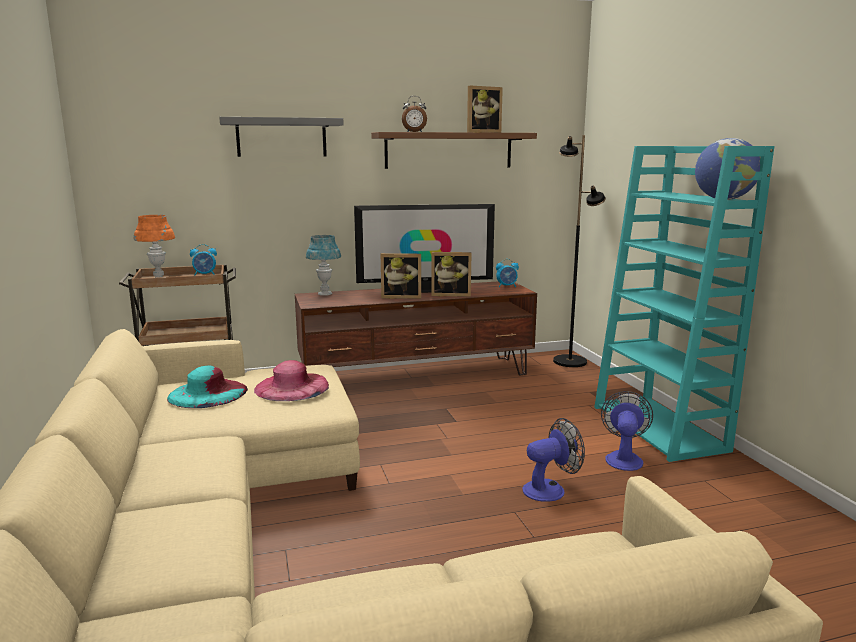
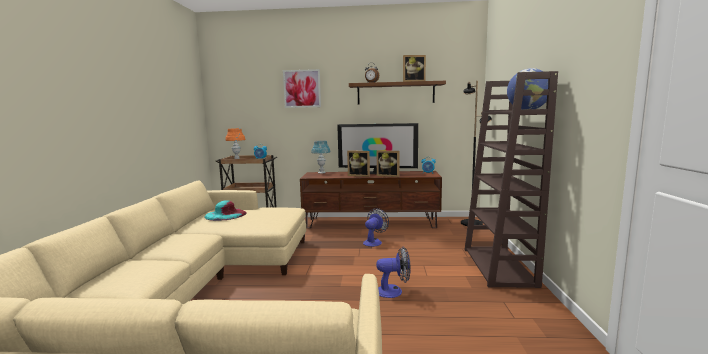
camera: 20 degrees right, 5 degrees down
(281, 137) = (302, 88): grey shelf -> picture
(292, 387) = (267, 215): pink hat -> none
(623, 458) = (458, 280): fan -> fan (374, 242)
(660, 428) = (499, 267): turquoise bookcase -> brown bookcase

